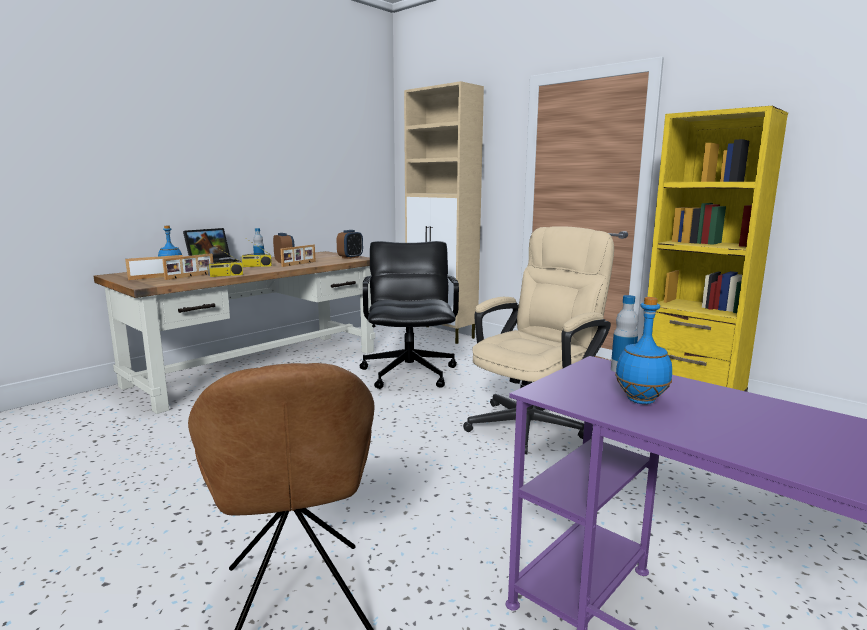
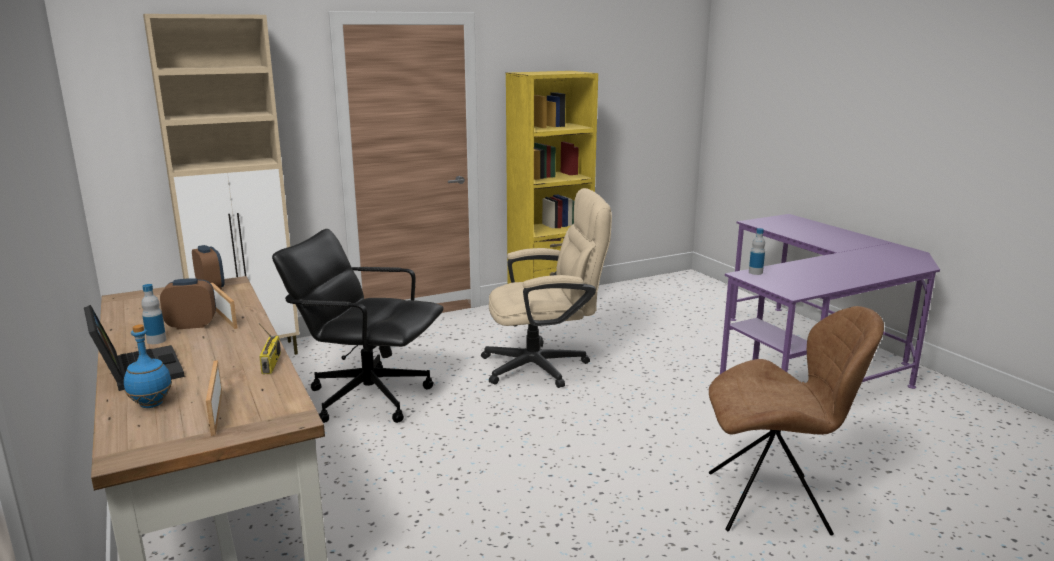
camera: 70 degrees left, 5 degrees up
(190, 276) = (244, 387): picture frame -> none
(256, 266) = (203, 343): radio -> none
(533, 422) = (545, 366): beige office chair -> beige office chair turned 105 degrees clockwise
(640, 400) = (805, 279): blue bottle -> none

